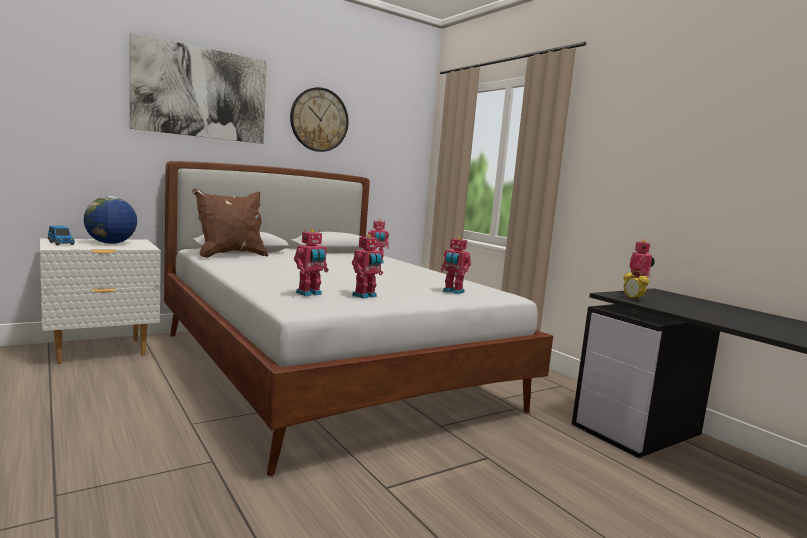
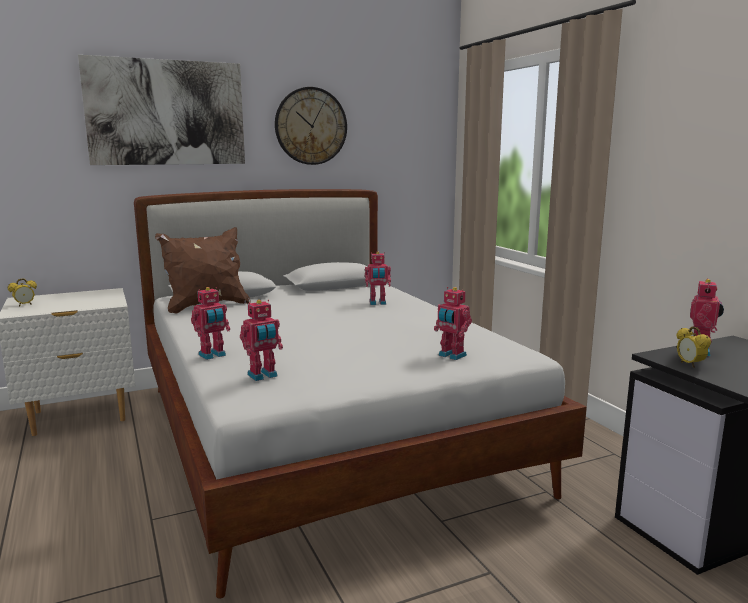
camera: 10 degrees right, 5 degrees up
(61, 243) = (24, 305): toy car -> alarm clock
(111, 243) = (78, 299): globe -> none
(365, 296) = (333, 373): toy robot -> toy robot (213, 355)

